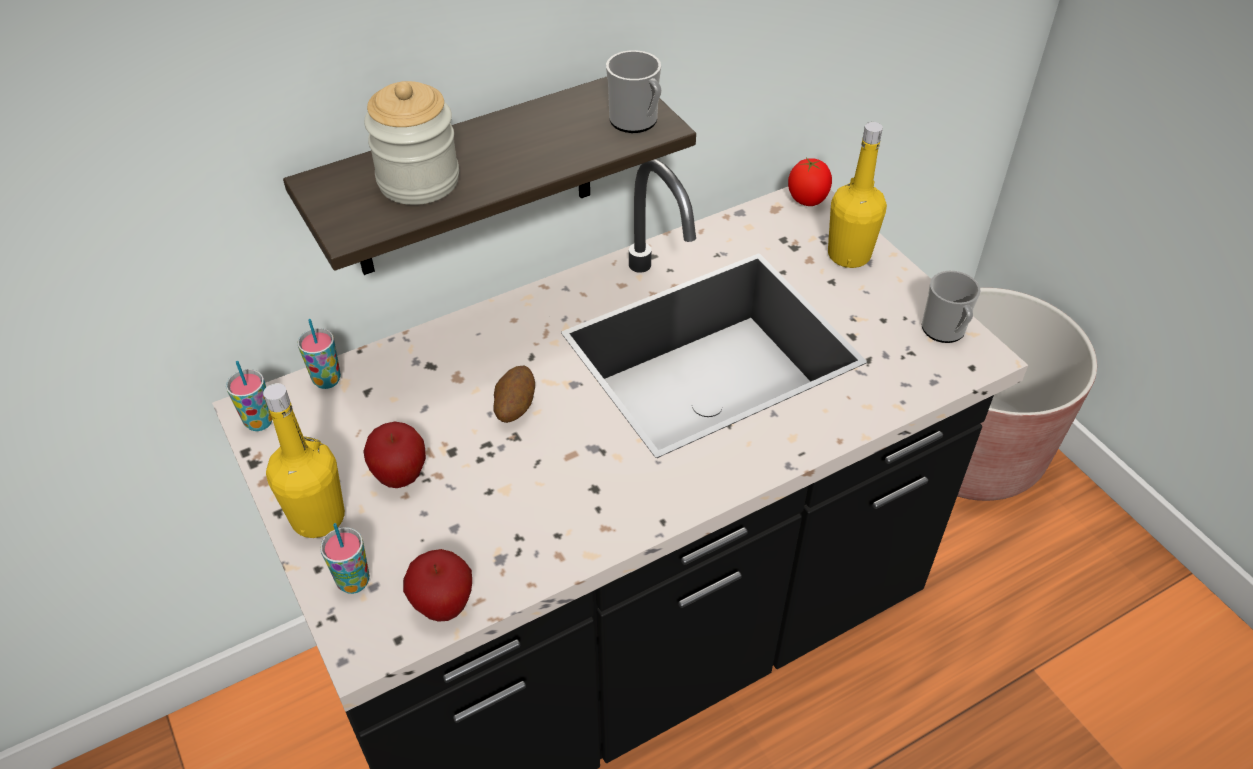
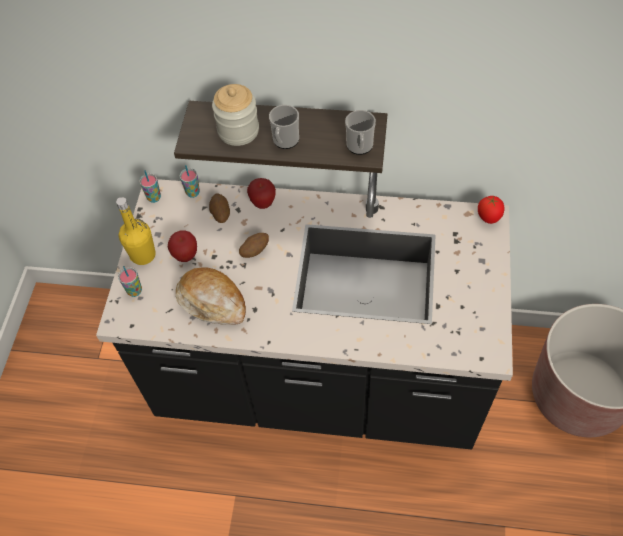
camera: 40 degrees right, 10 degrees up
(406, 387) = (220, 214): none -> potato
(443, 606) = (157, 323): apple -> apple (263, 203)
(513, 517) = (212, 301): none -> bread
(849, 255) = (480, 261): yellow bottle -> none
(945, 331) = (487, 332): mug -> mug (285, 141)

